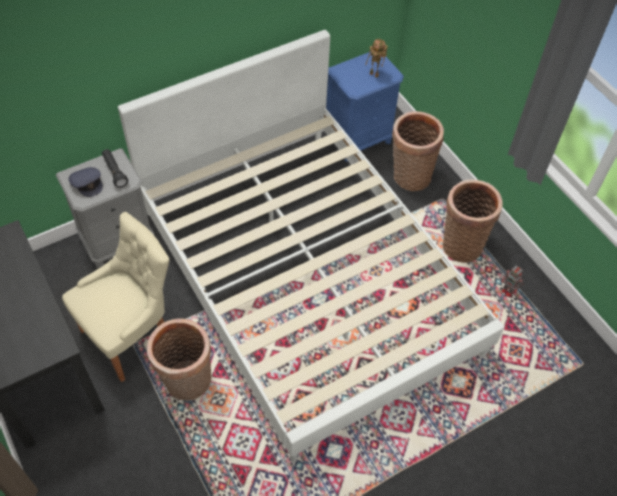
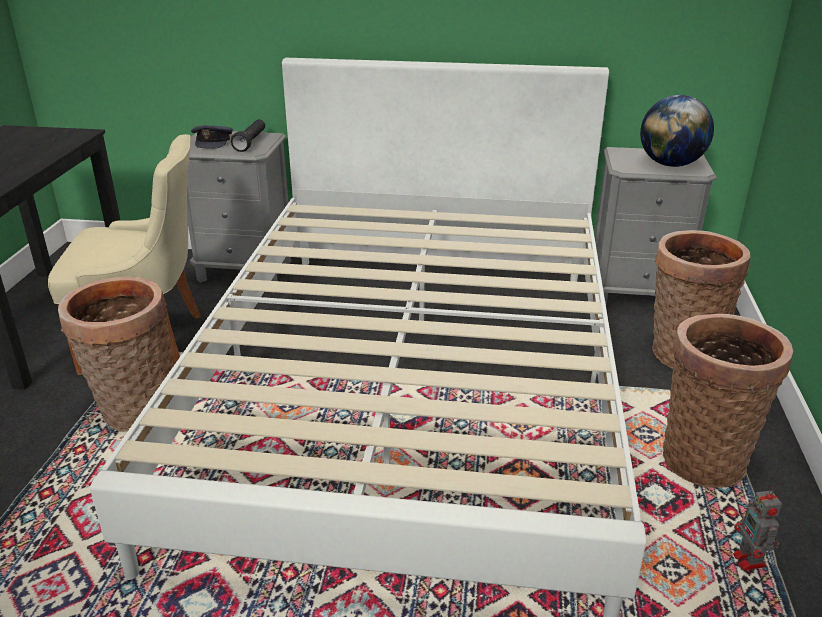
camera: 40 degrees right, 25 degrees down
(359, 139) = (637, 295): blue nightstand -> grey nightstand
(375, 74) = (670, 164): toy robot -> globe

